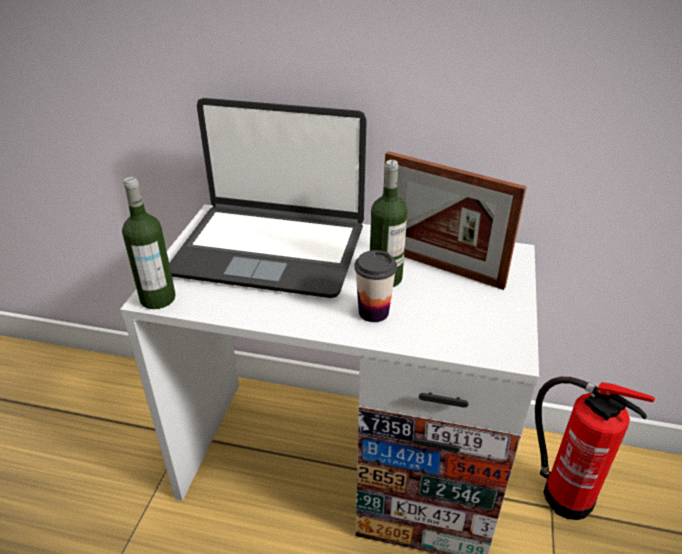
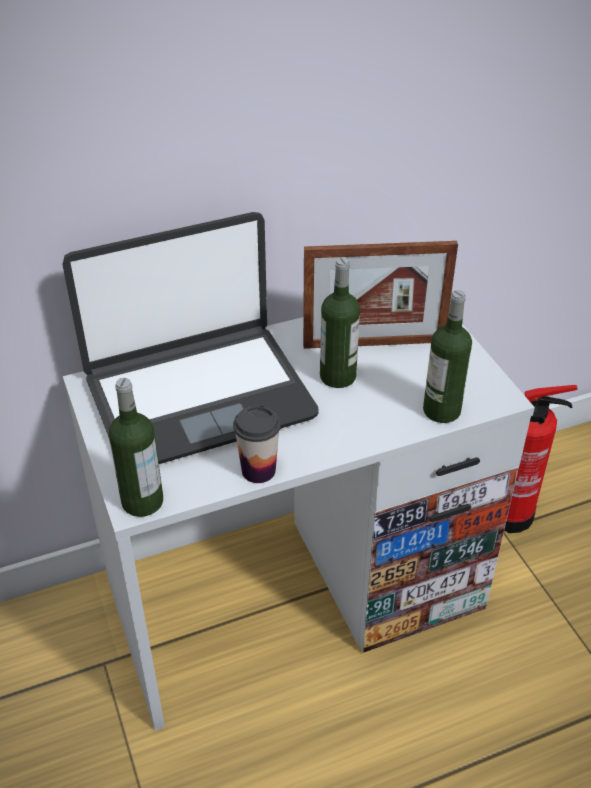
camera: 35 degrees left, 5 degrees up
(373, 312) = (360, 414): cup -> cup (258, 470)
(445, 339) = (441, 410): none -> bottle

